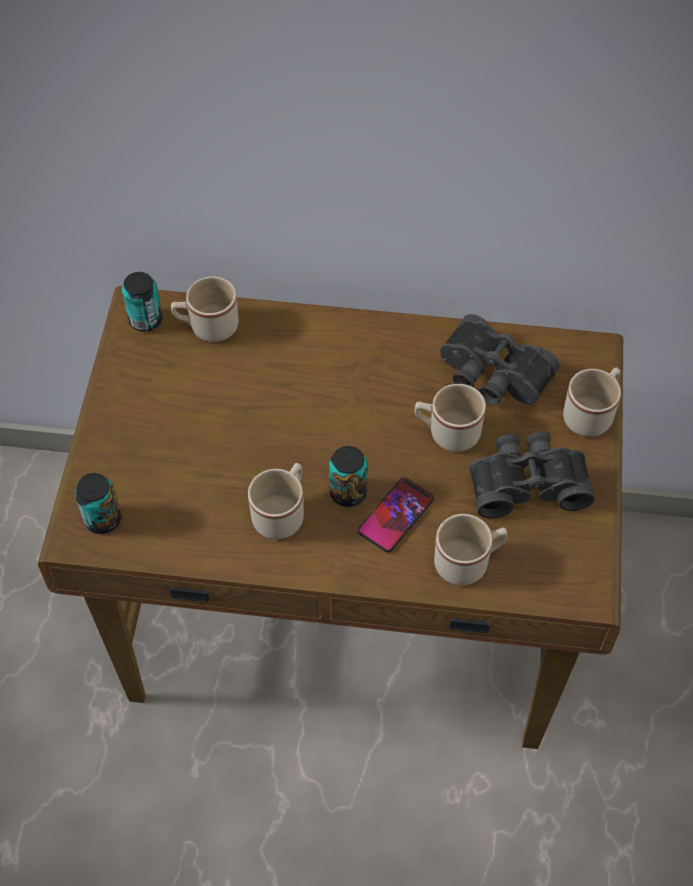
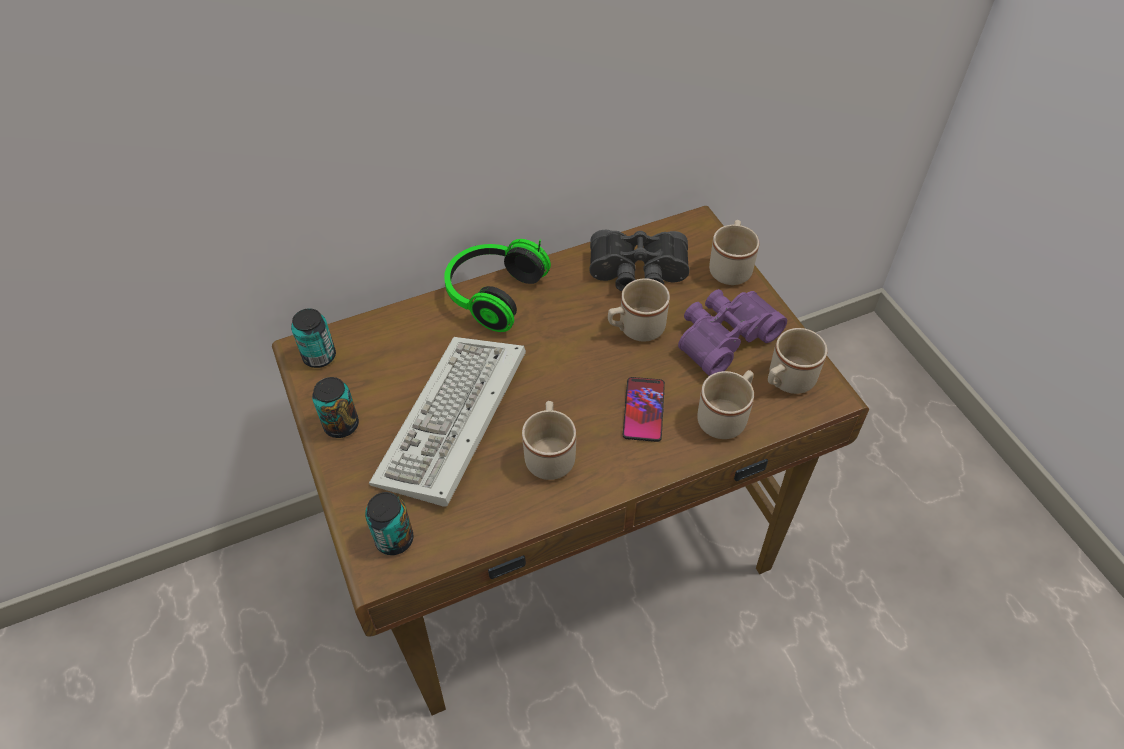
camera: 30 degrees left, 5 degrees down
(207, 326) = (379, 338): beige mug -> beige mug (786, 381)
(216, 442) = (453, 425): none -> keyboard
(336, 331) = (492, 294): none -> headphones
(348, 492) = (592, 411): can -> can (341, 425)
(527, 482) = (723, 337): black binoculars -> purple binoculars

